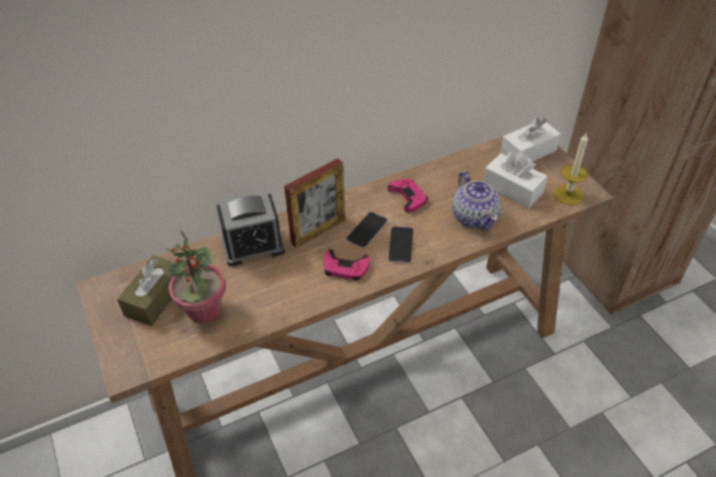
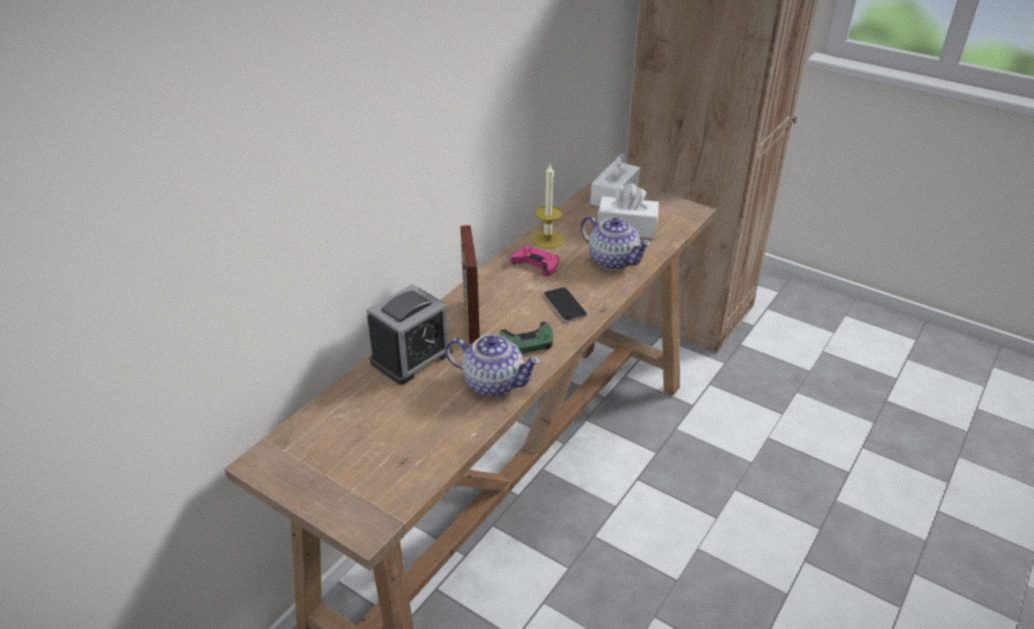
camera: 30 degrees left, 10 degrees down
(155, 298) = (340, 445): brown tissue box -> none
(204, 311) = (409, 435): potted plant -> none
(292, 292) = (492, 383): none -> teapot
(318, 231) = (471, 321): picture frame -> picture frame turned 150 degrees clockwise
(345, 268) = (528, 343): pink game controller -> green game controller
(367, 230) = (520, 304): phone -> none
(568, 194) = (678, 217): candle -> candle (547, 240)

